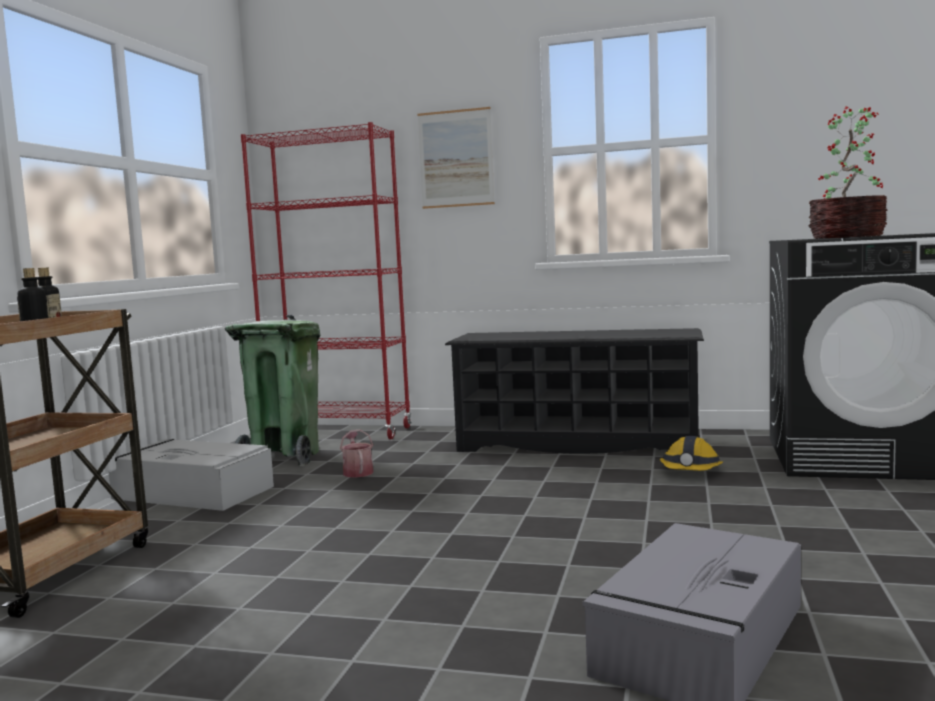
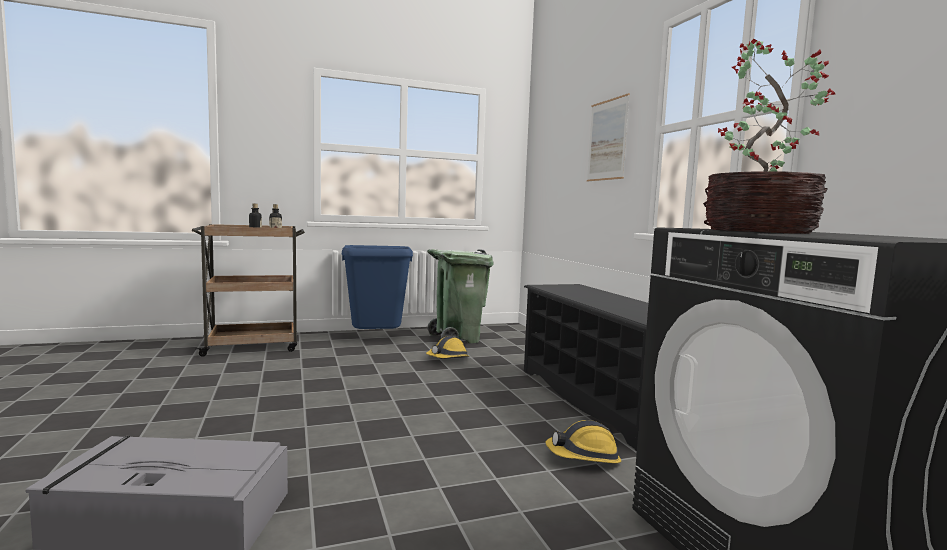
camera: 55 degrees right, 0 degrees up
(191, 492) = (376, 339): grey storage box -> blue trash can
(339, 432) = (523, 337): red bookcase -> none
(357, 471) = (448, 358): watering can -> hard hat

